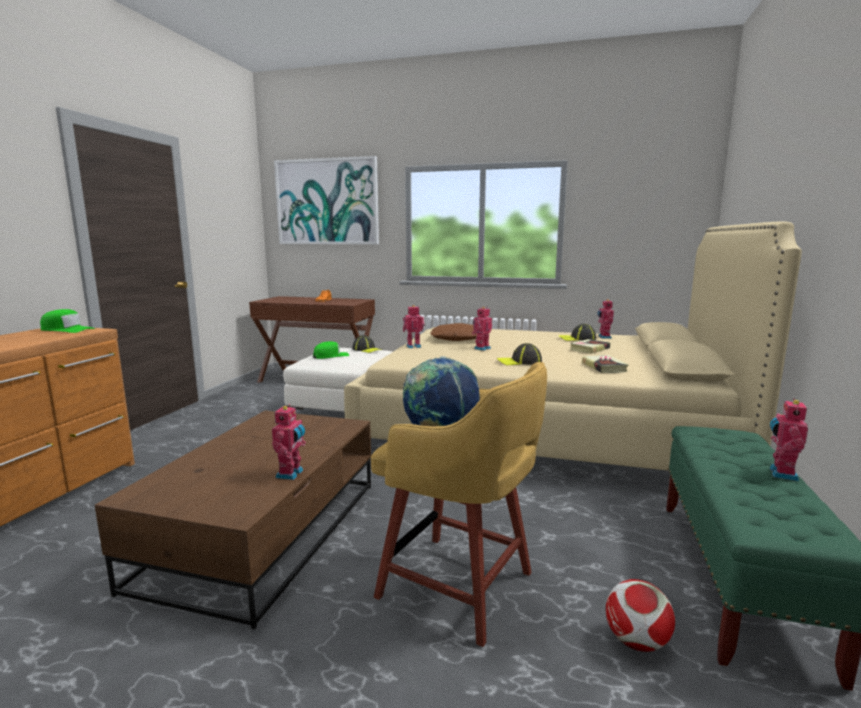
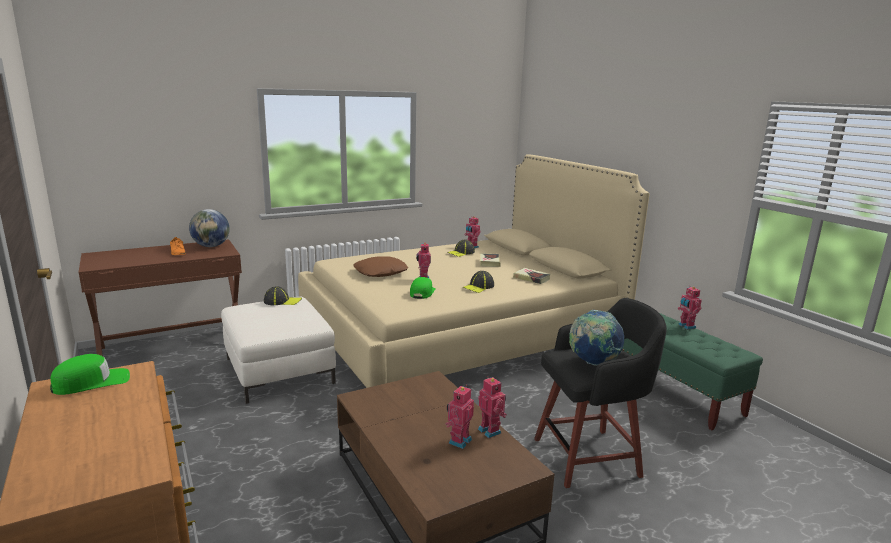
camera: 45 degrees left, 5 degrees up
(327, 202) = (151, 127): picture -> none
(331, 356) = (266, 318): green cap -> green cap (422, 292)
(351, 300) = (211, 246): none -> globe
(413, 346) = (370, 290): toy robot -> toy robot (458, 441)
(460, 587) = (590, 457): yellow stool -> black stool
(636, 641) = (680, 438): football -> none

